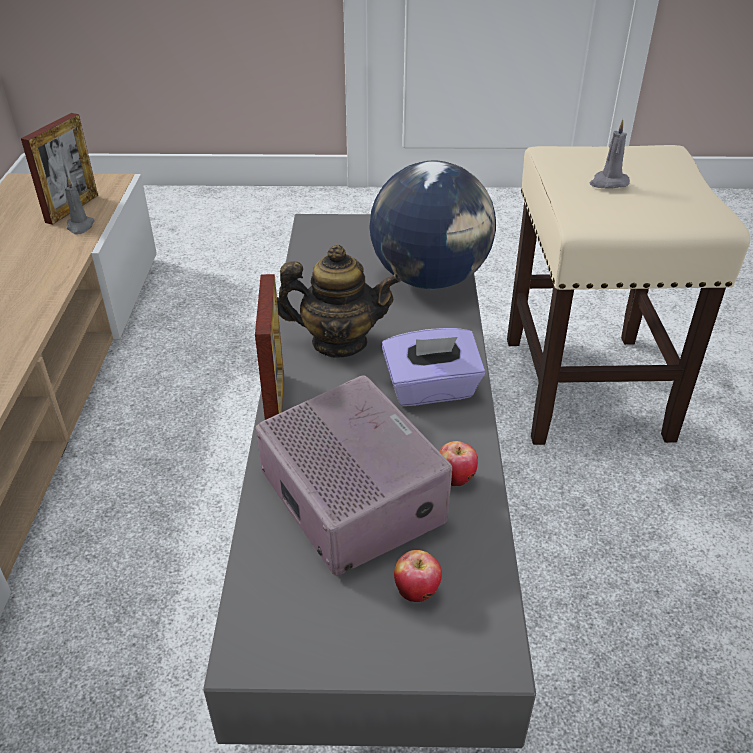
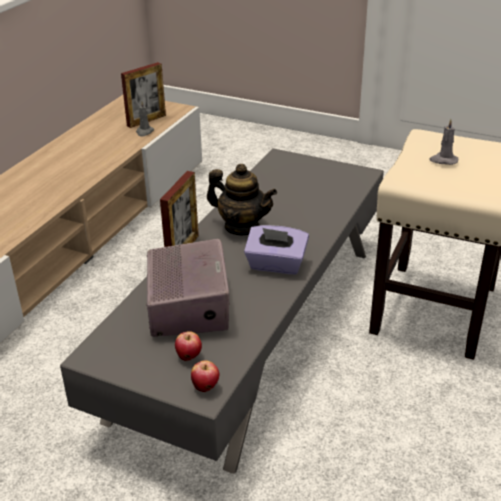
camera: 25 degrees right, 5 degrees down
(430, 279) = (326, 204): globe -> none
(455, 479) = (252, 313): apple -> apple (205, 387)

